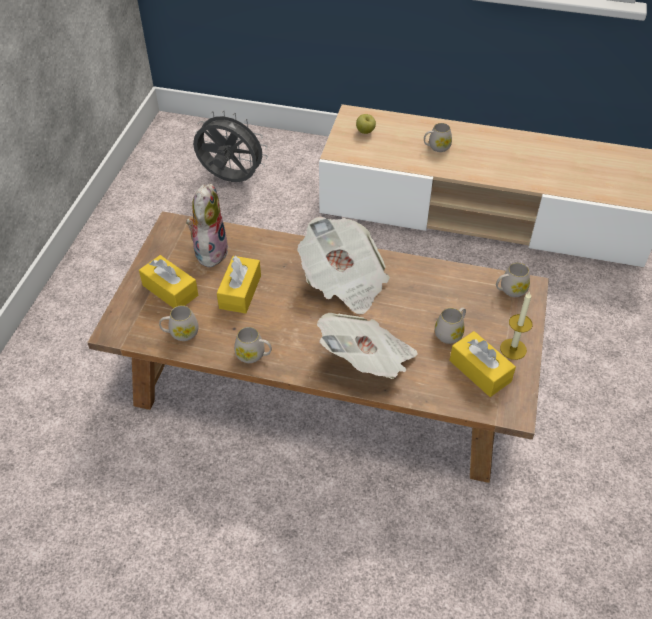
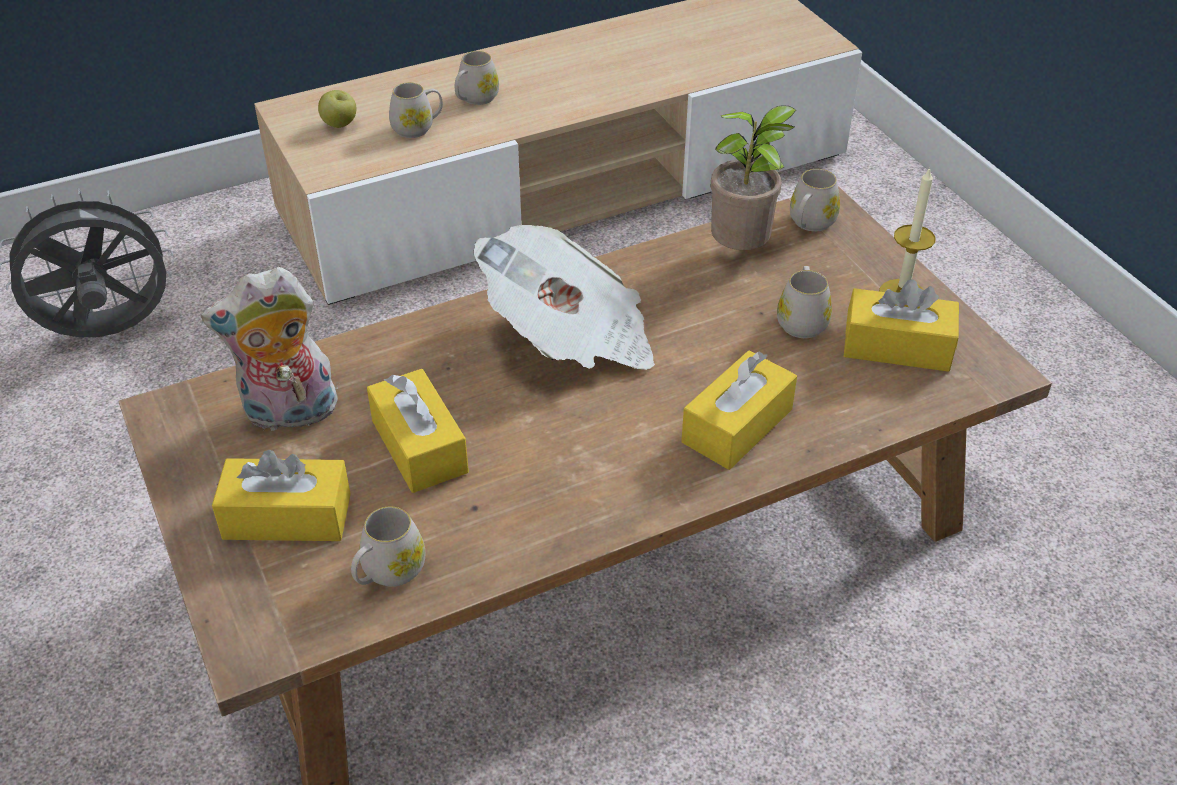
camera: 40 degrees left, 5 degrees down
(209, 251) = (289, 414): plush toy -> plush toy turned 75 degrees counterclockwise
(254, 355) = (556, 527): white mug -> white mug (418, 128)
(367, 361) = (737, 426): newspaper -> yellow tissue box
(462, 286) = (743, 252): none -> potted plant

